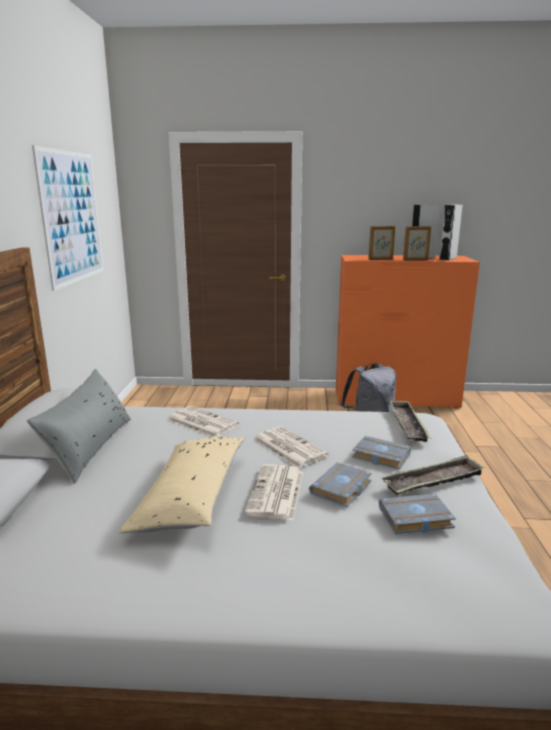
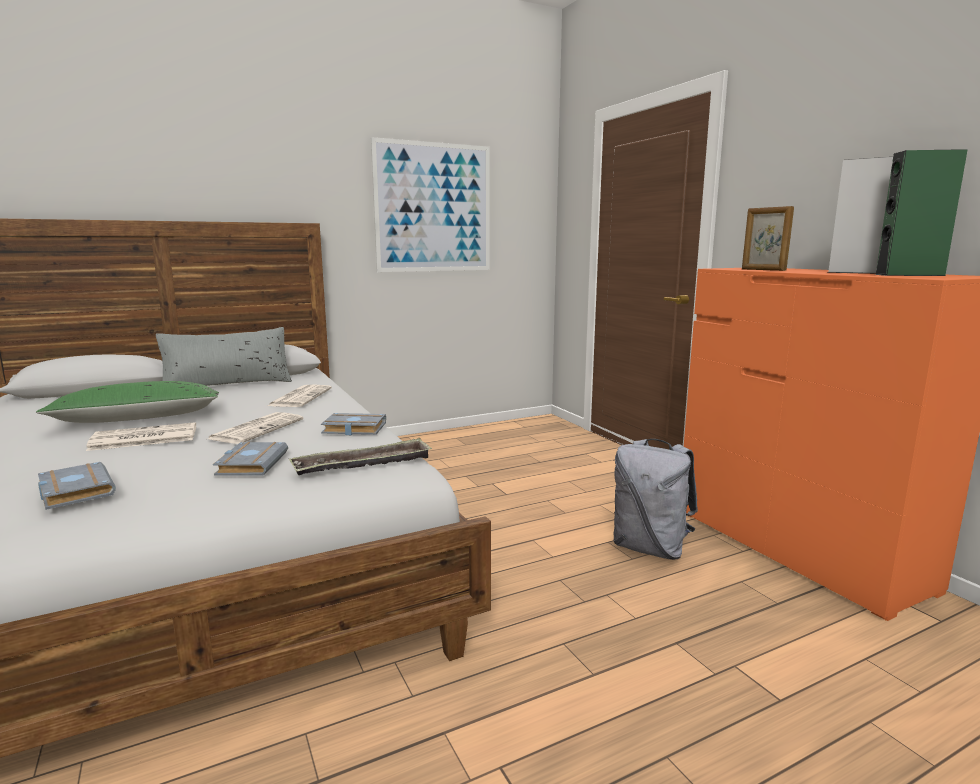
camera: 60 degrees right, 5 degrees down
(191, 496) = (139, 419): beige pillow -> green pillow
(342, 489) = (153, 457): grey book -> grey book (352, 429)
(415, 260) = (817, 272): picture frame -> none
(433, 481) = (185, 495): tray -> none
(448, 258) = (909, 275): grey speaker -> green speaker

